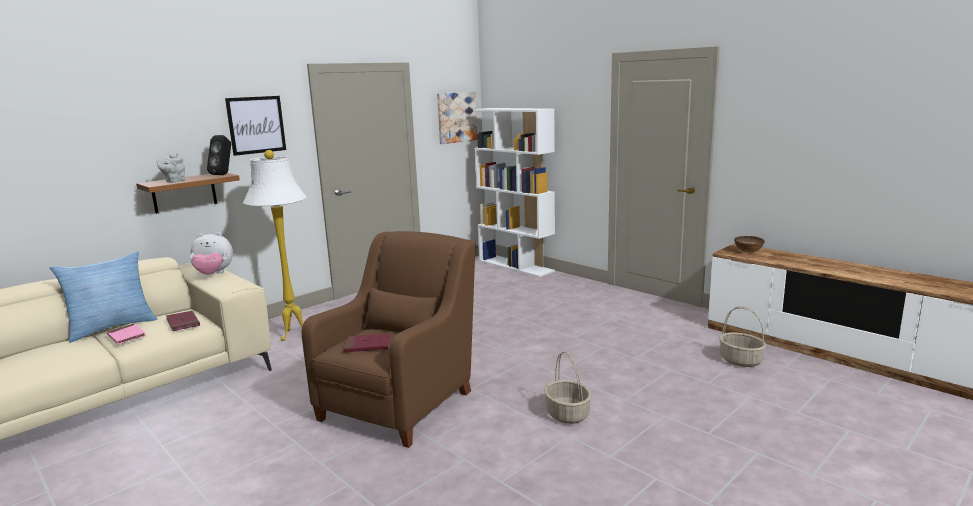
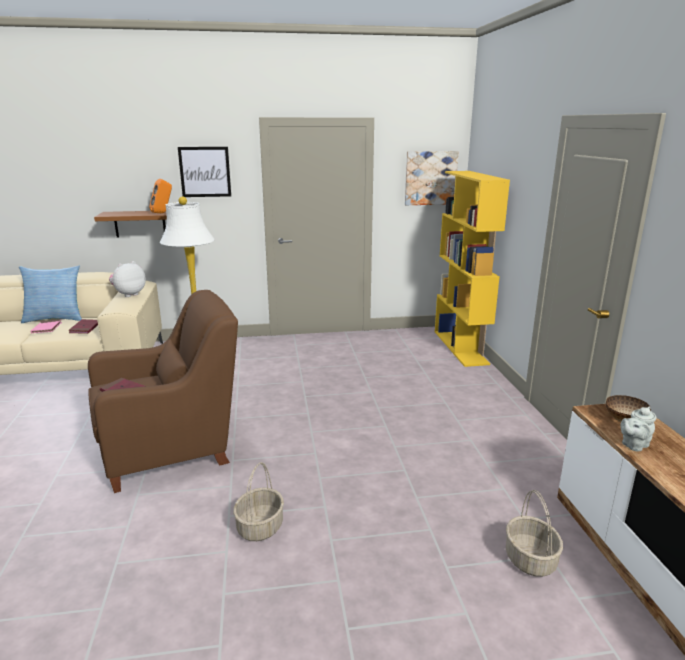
camera: 35 degrees right, 5 degrees up
(174, 181) = (120, 214): grey teapot -> grey teapot (633, 445)
(213, 274) = (129, 294): plush toy -> plush toy turned 105 degrees clockwise
(223, 174) = (162, 213): black speaker -> orange speaker
(516, 266) = (461, 347): white bookcase -> yellow bookcase

